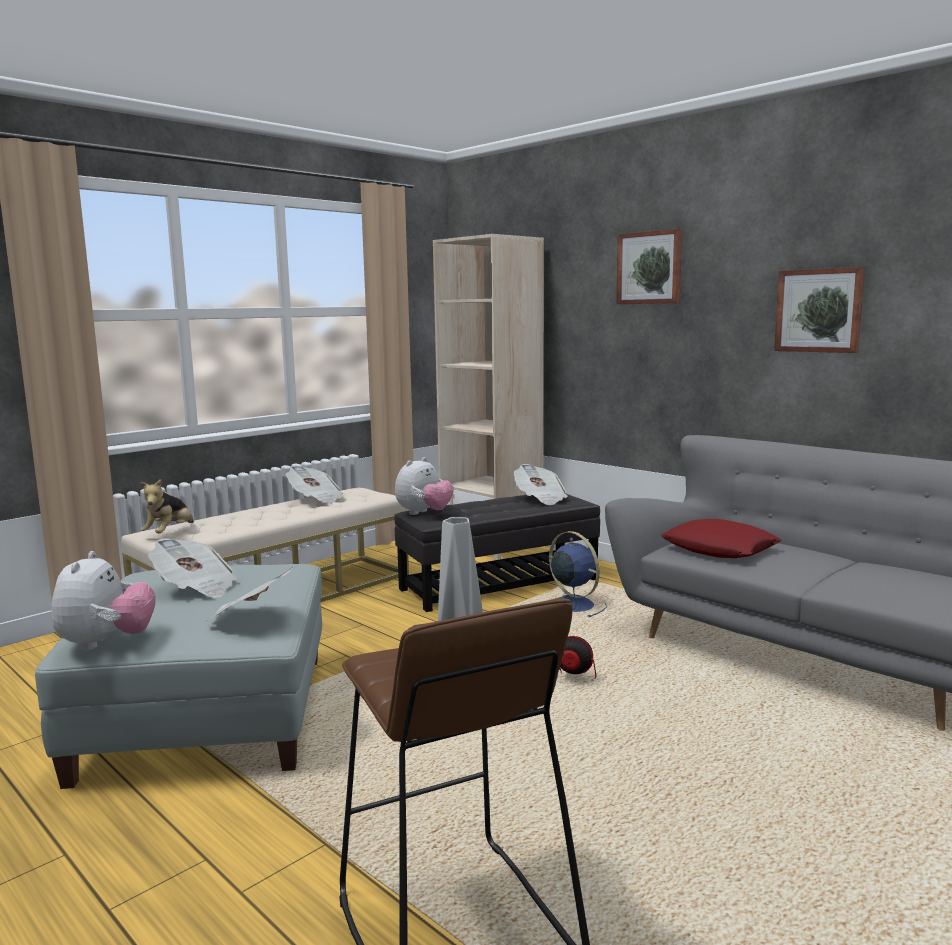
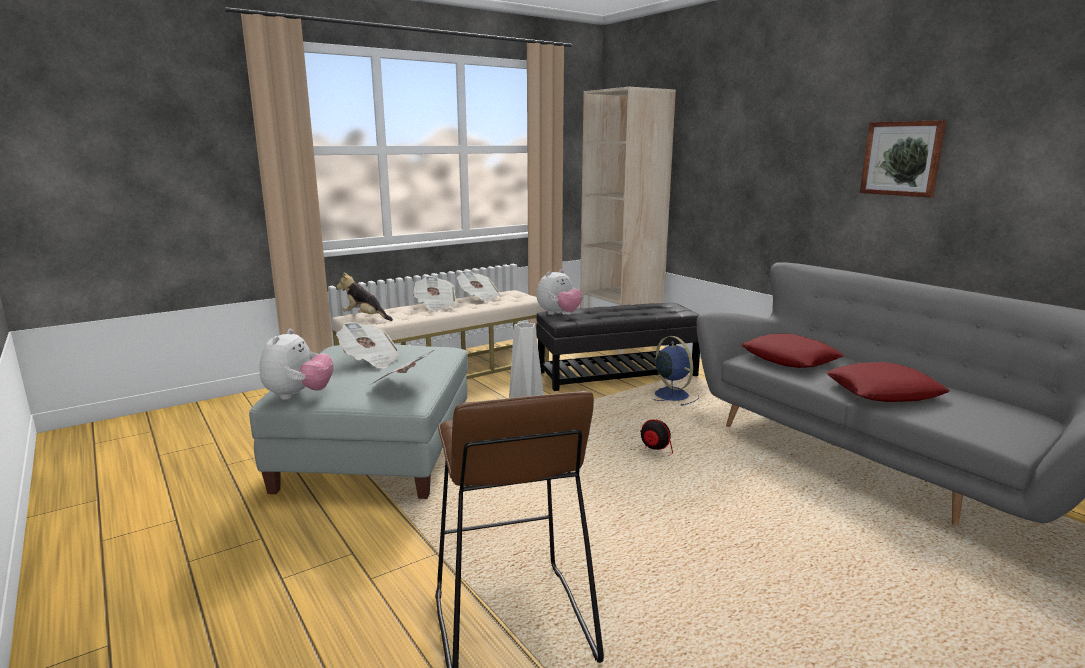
camera: 10 degrees right, 5 degrees up
(169, 533) = (365, 317): plush toy -> plush toy turned 90 degrees clockwise
(540, 499) = (655, 308): newspaper -> newspaper (435, 305)
(650, 268) = (761, 117): picture -> none
(837, 579) = (883, 392): none -> red pillow

